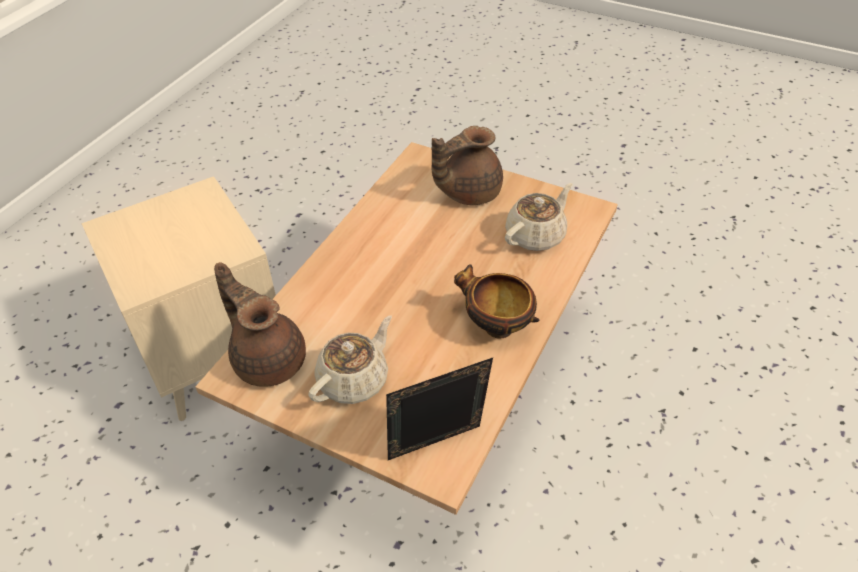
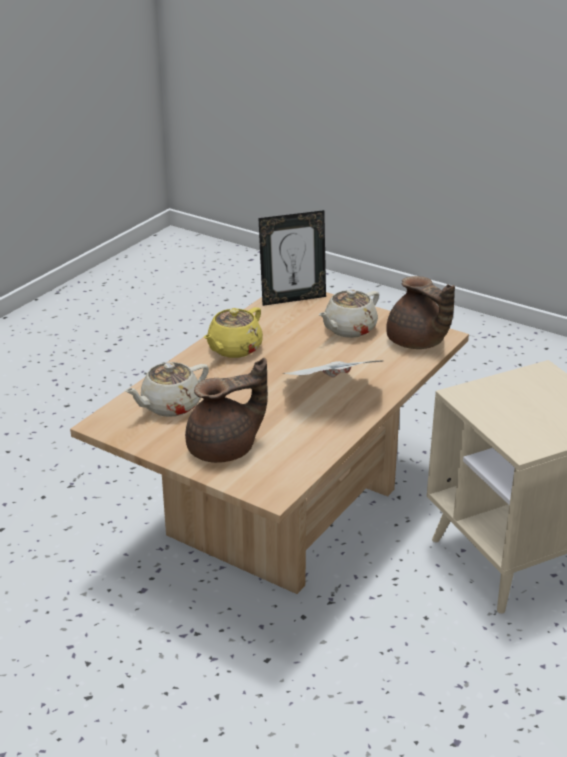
camera: 175 degrees left, 15 degrees down
(375, 268) = (331, 391): none -> newspaper
(495, 327) = (233, 349): bowl -> yellow teapot

